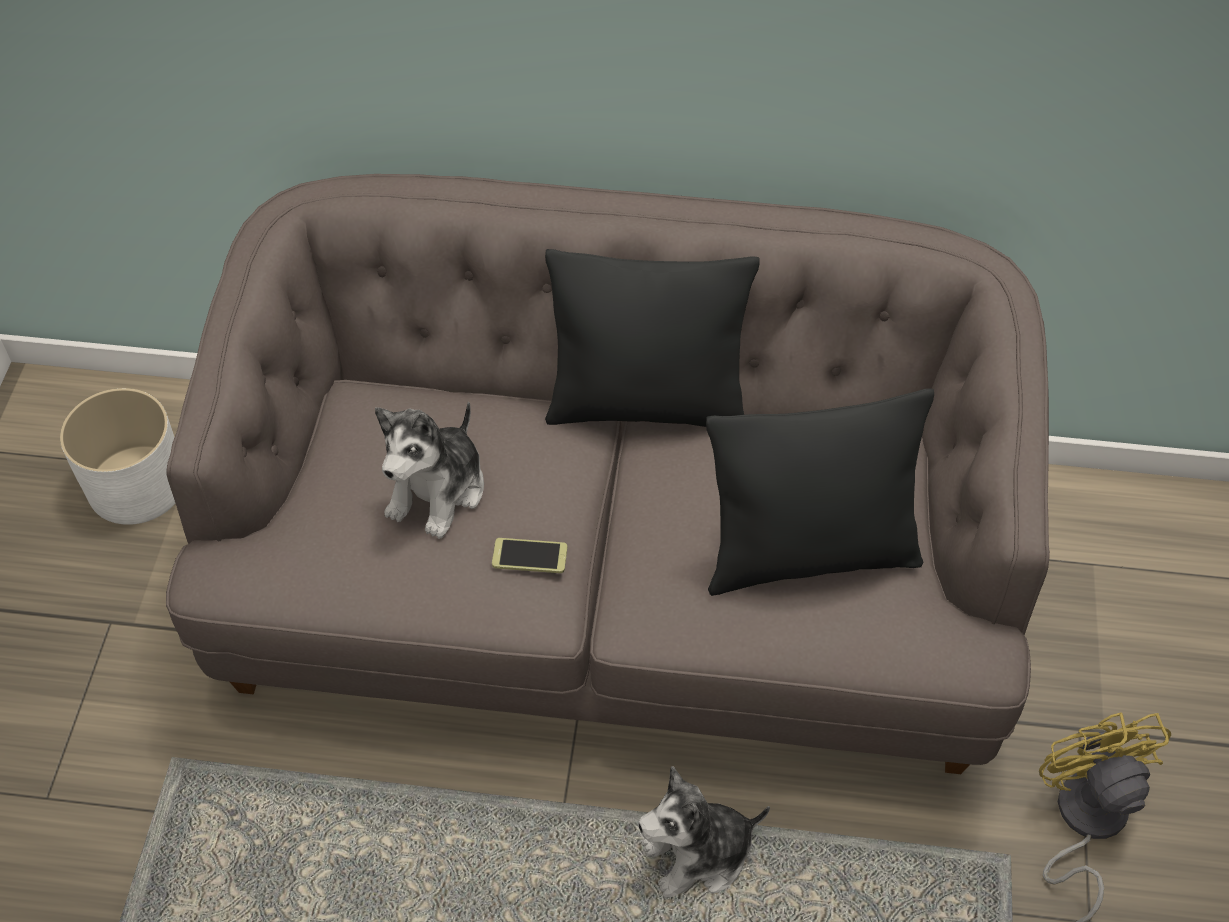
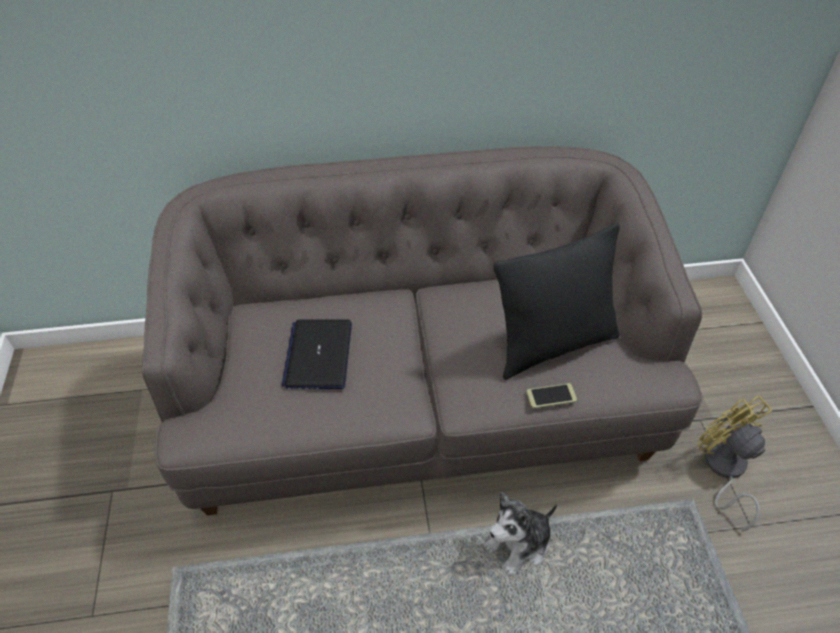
camera: 15 degrees left, 5 degrees down
(137, 484) = (111, 404): white planter -> none
(438, 491) = (318, 354): plush toy -> laptop
(529, 556) = (387, 381): phone -> phone (551, 396)
(647, 406) = (427, 283): black pillow -> none

